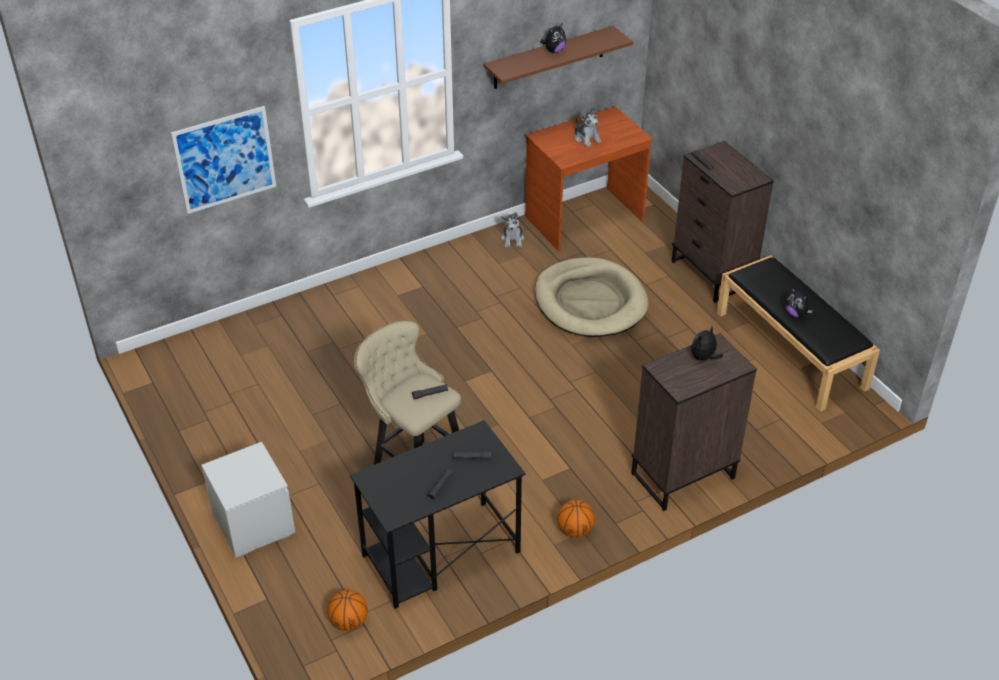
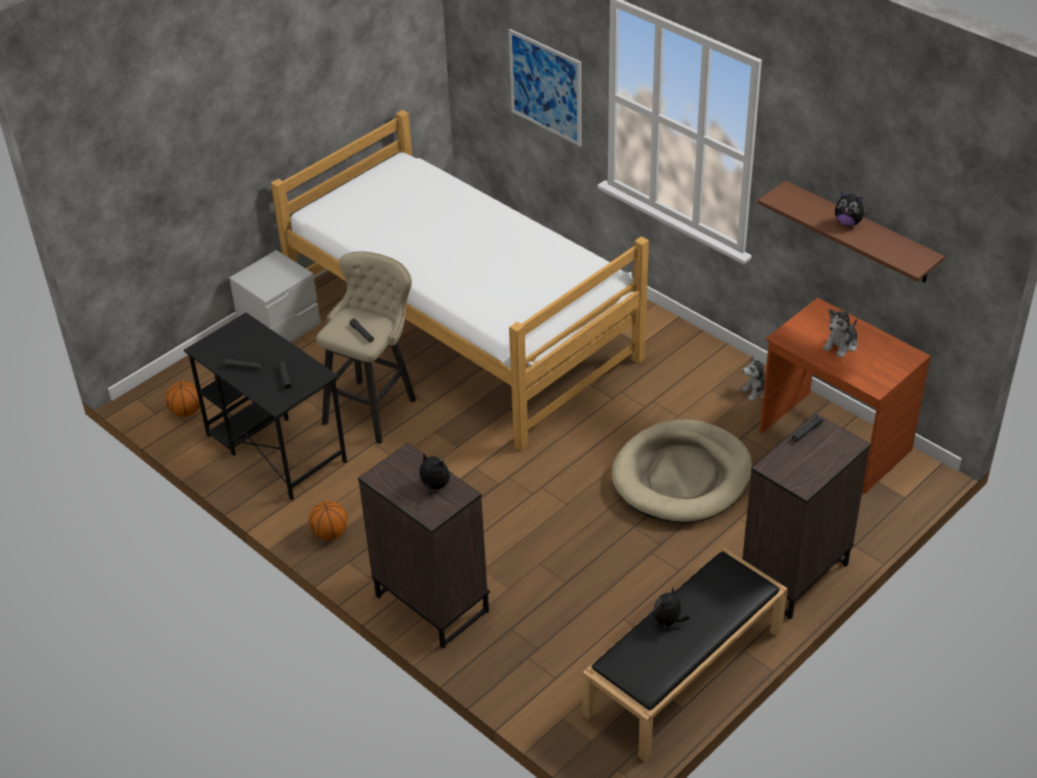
camera: 75 degrees right, 0 degrees up
(335, 389) = (462, 327): none -> bed

